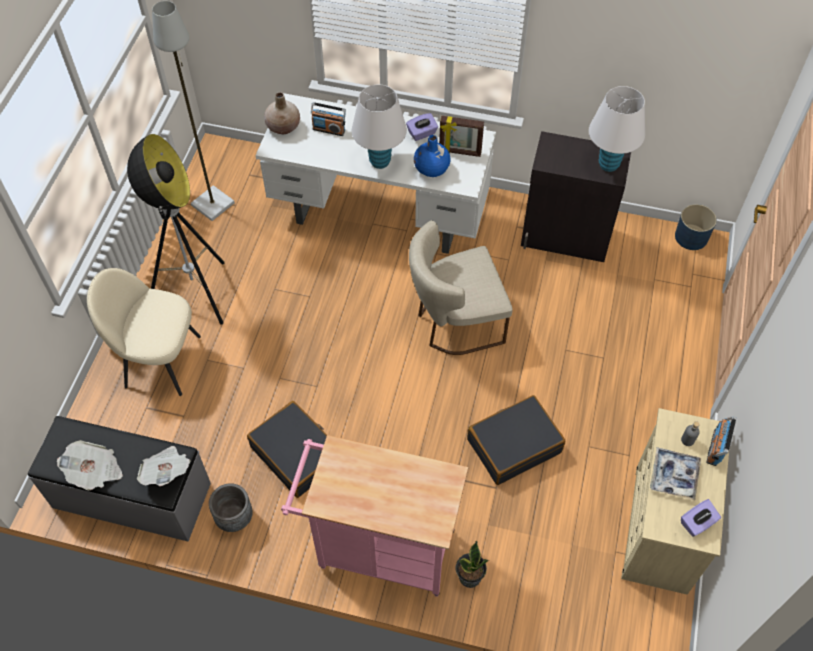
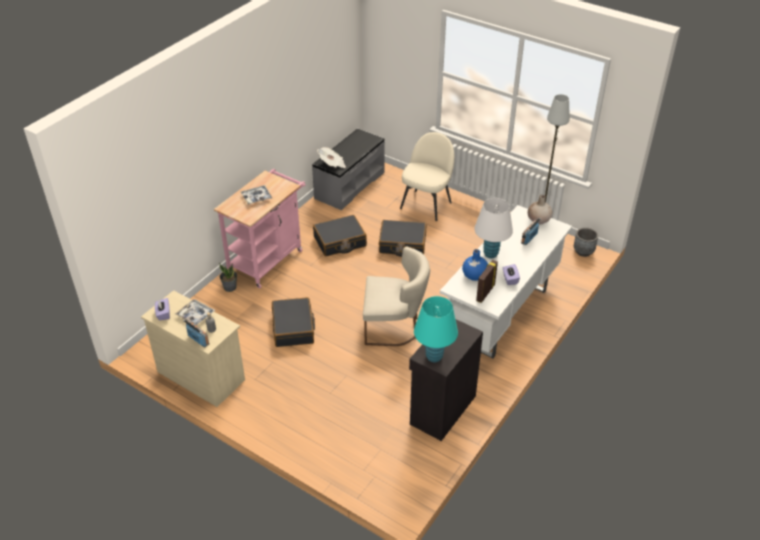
camera: 110 degrees right, 15 degrees down
(95, 472) = (346, 145): newspaper -> none
(195, 294) = (467, 224): floor lamp -> none
(234, 517) = (317, 214): grey planter -> grey planter (583, 251)
(273, 365) = (402, 244): none -> black suitcase
(389, 490) = (256, 197): none -> tray
(454, 323) = (394, 327): beige chair -> beige chair turned 90 degrees clockwise
(608, 164) = (434, 357): white table lamp -> turquoise table lamp
(691, 237) = (410, 492): blue planter -> none

